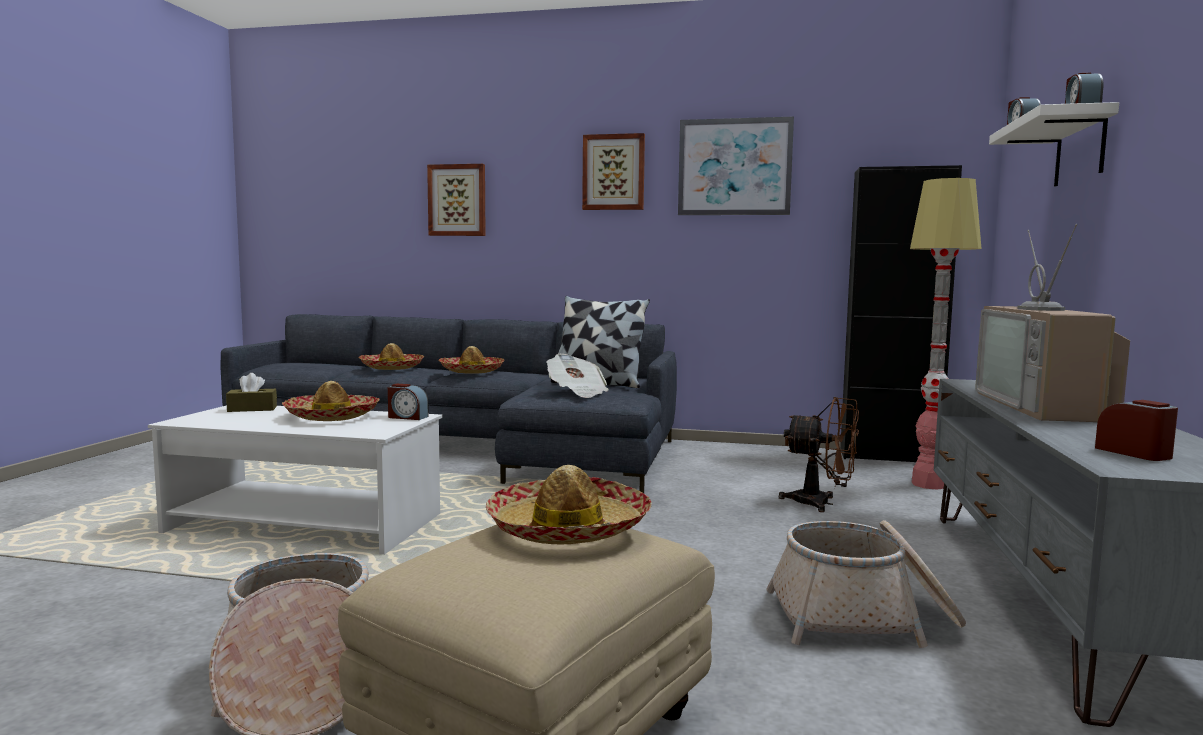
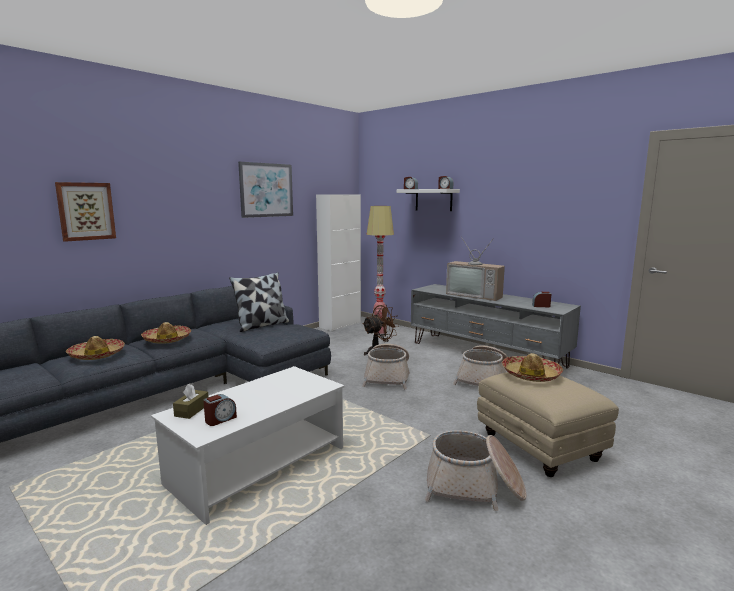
camera: 60 degrees left, 5 degrees up
(332, 416) = (261, 390): hat -> none
(407, 417) = (291, 374): alarm clock -> alarm clock (220, 419)
(577, 393) = (281, 333): newspaper -> none
(613, 172) = (203, 191): picture -> none
(706, 532) = (388, 377): none -> basket
(888, 457) = (340, 325): black cabinet -> white cabinet

